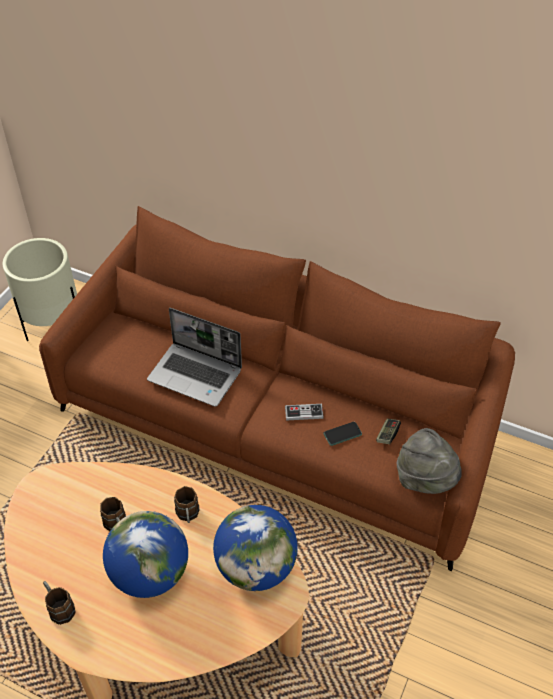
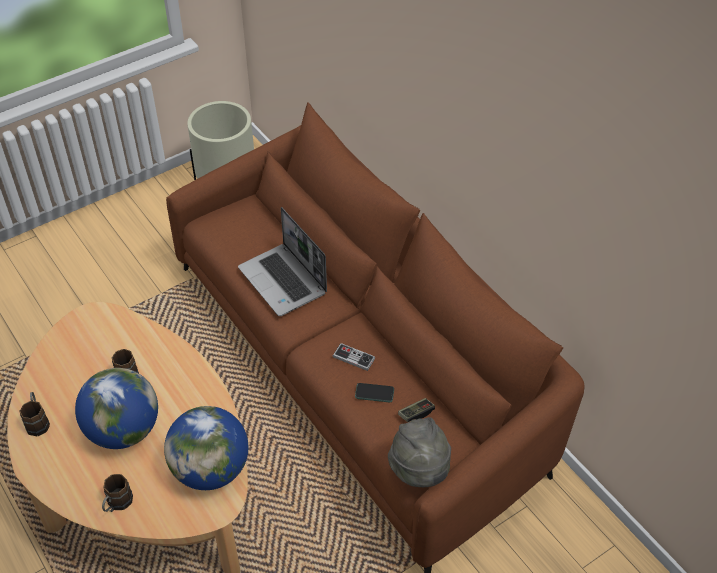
camera: 30 degrees right, 0 degrees up
(188, 516) = (187, 399): brown mug -> brown mug (117, 504)

